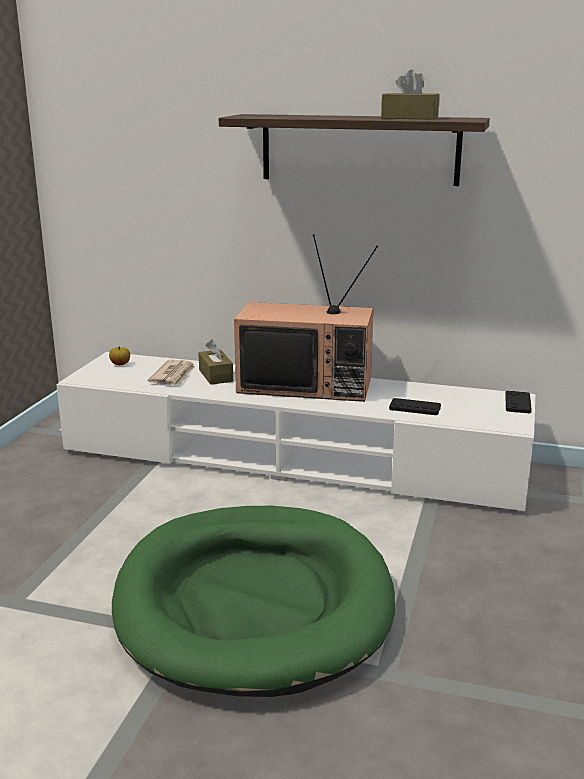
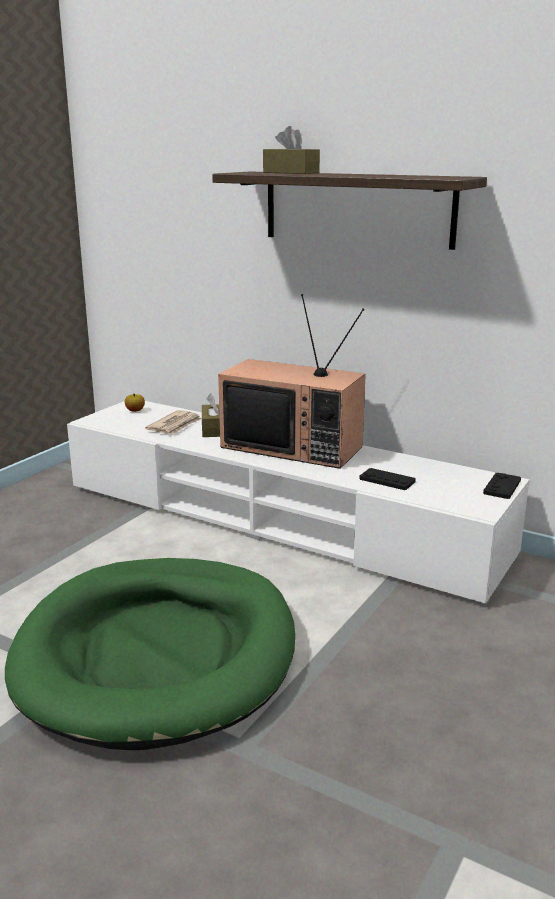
camera: 15 degrees right, 0 degrees up
(409, 118) = (395, 176): brown tissue box -> brown tissue box (291, 172)

